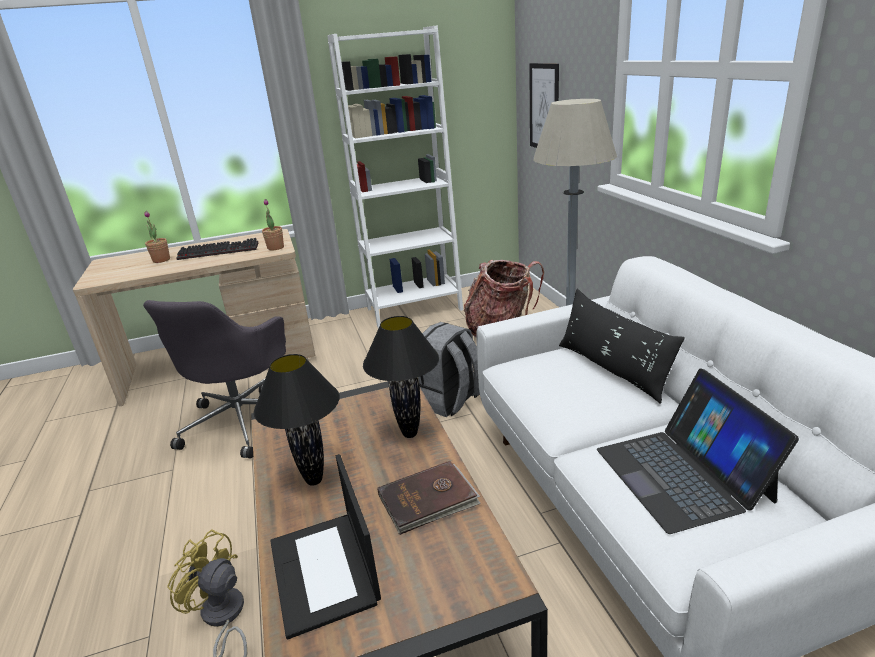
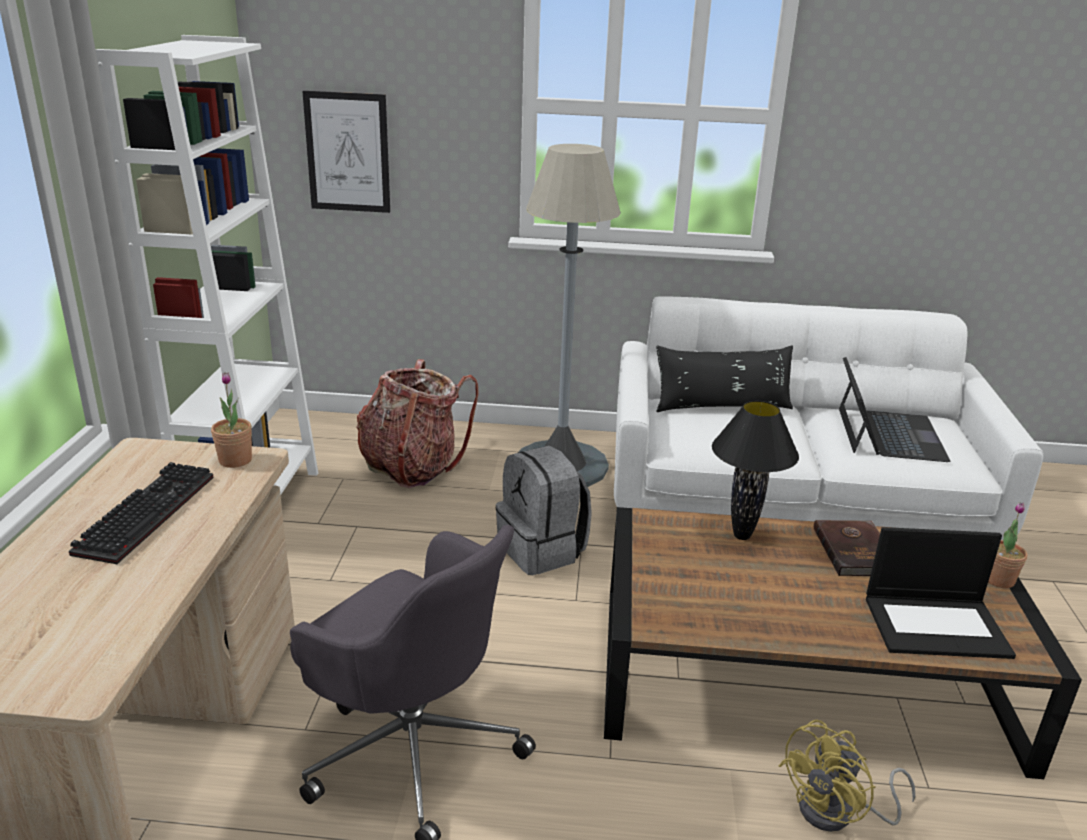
camera: 70 degrees left, 0 degrees up
(161, 260) = (78, 584): potted plant -> potted plant (998, 579)
(314, 480) = (794, 609): black table lamp -> none
(682, 474) = (888, 434): laptop -> laptop turned 90 degrees counterclockwise

